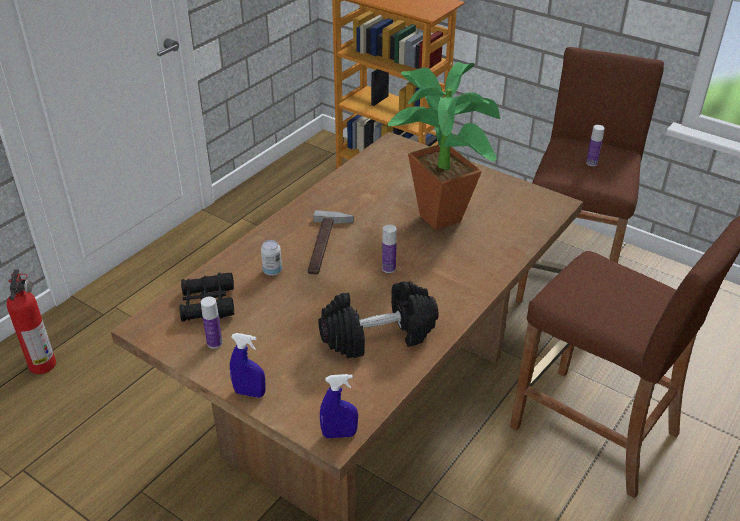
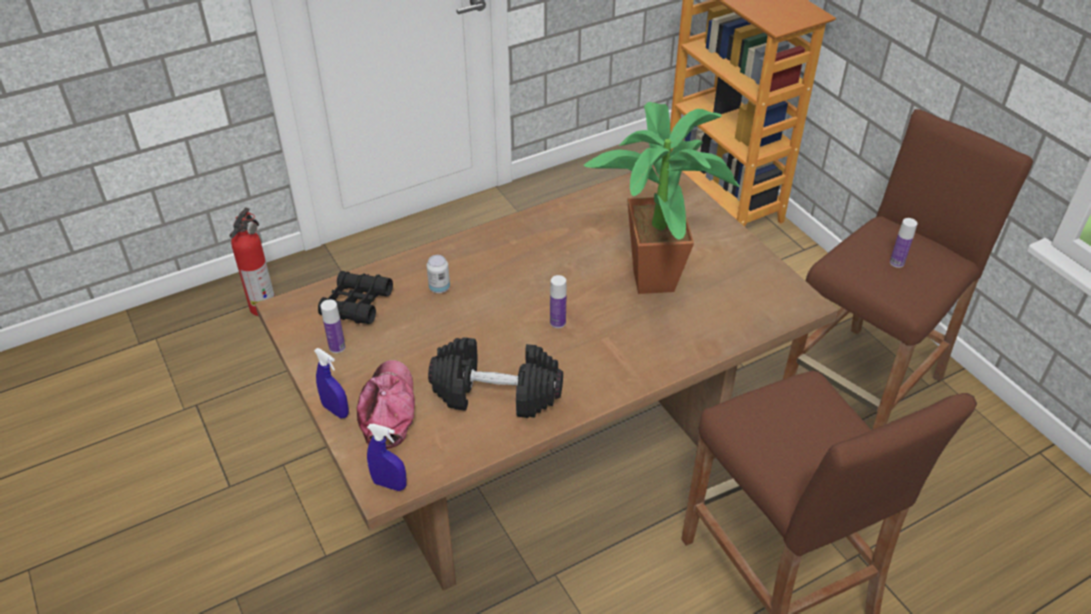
camera: 25 degrees right, 5 degrees up
(295, 376) = (388, 409): none -> cap
(326, 245) = (511, 276): hammer -> none

